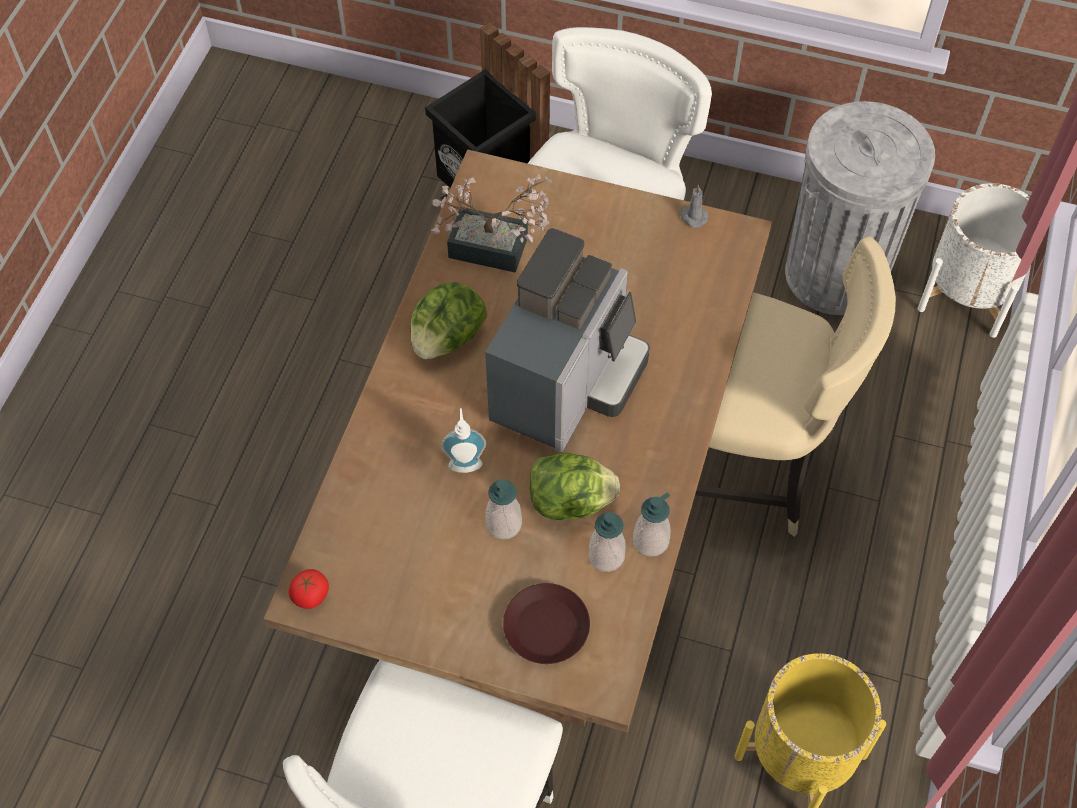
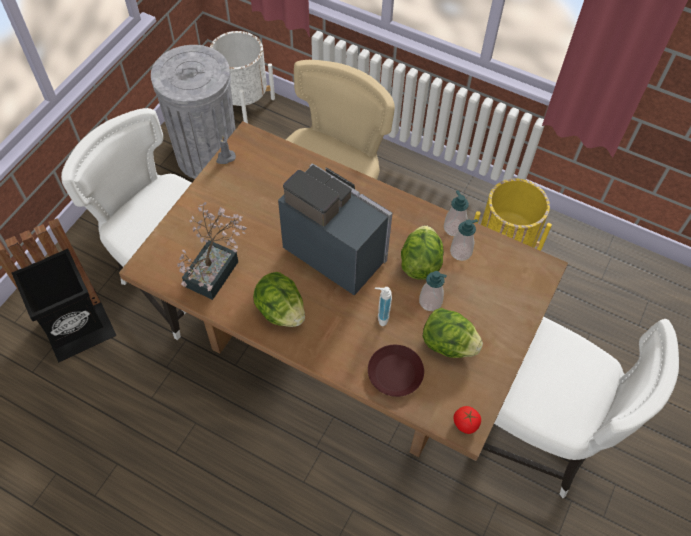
camera: 80 degrees left, 0 degrees up
(436, 557) = (448, 343): none -> lettuce
(545, 627) = (503, 291): brown plate -> brown plate (394, 373)

